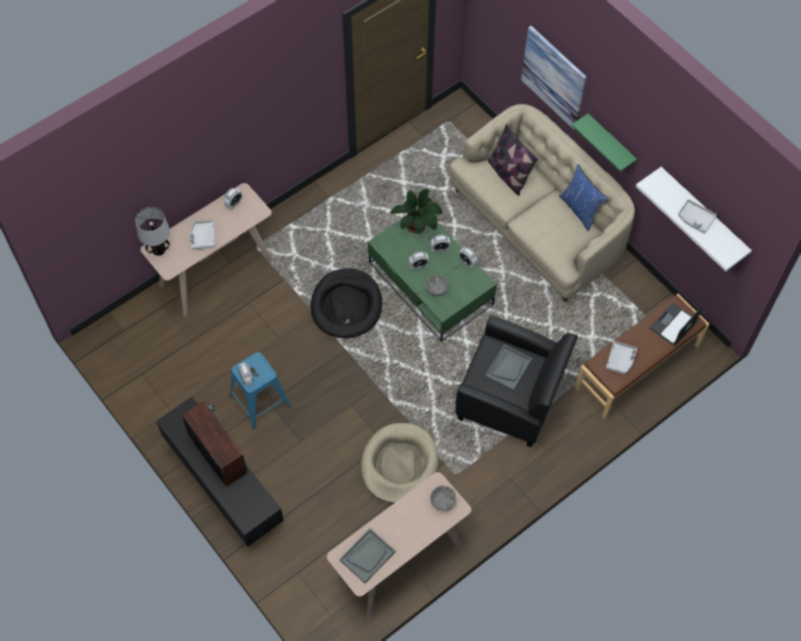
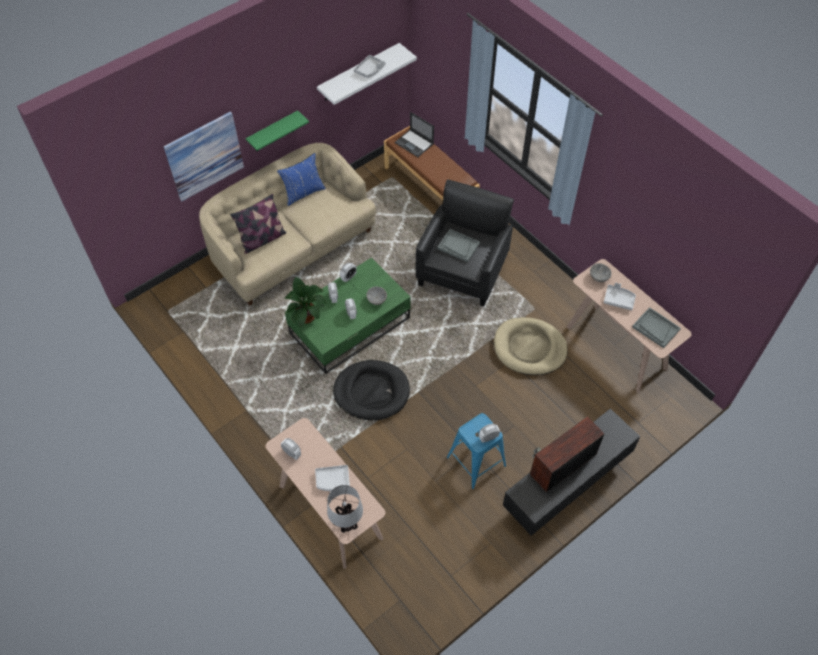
camera: 90 degrees left, 5 degrees down
(620, 360) = (447, 175): grey tray -> grey tray (618, 300)

